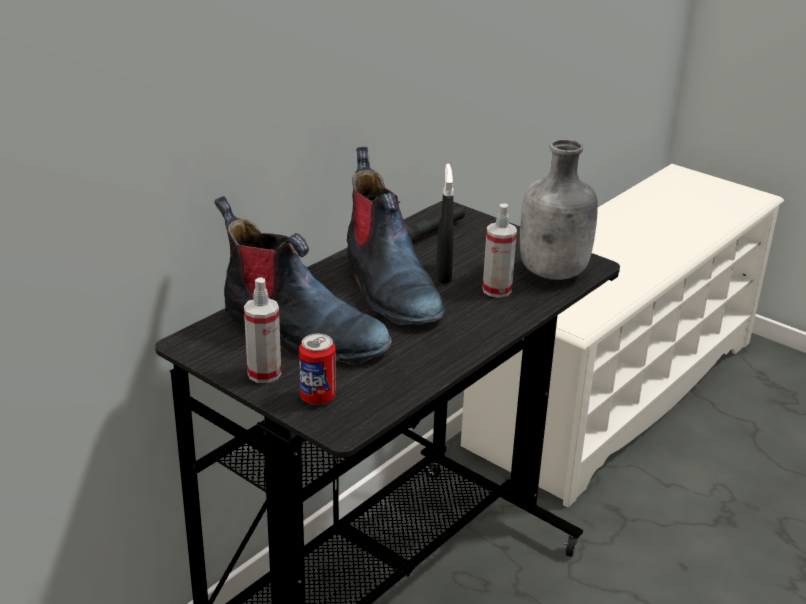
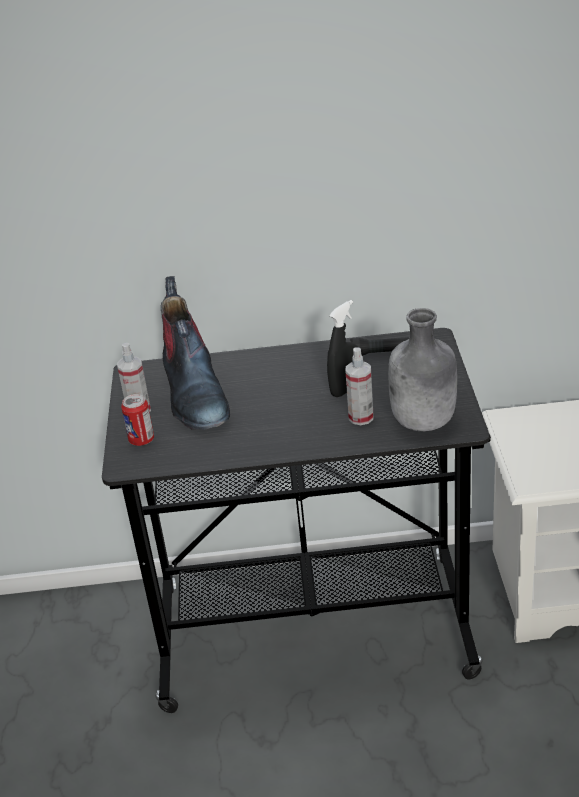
camera: 50 degrees right, 5 degrees up
(388, 288) = (294, 384): boot -> none

